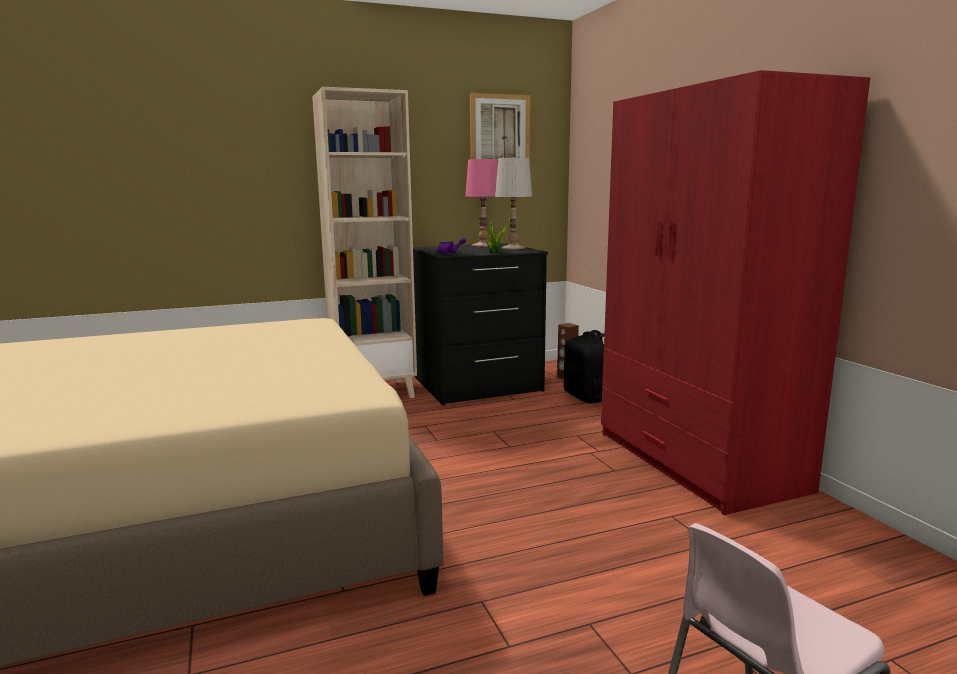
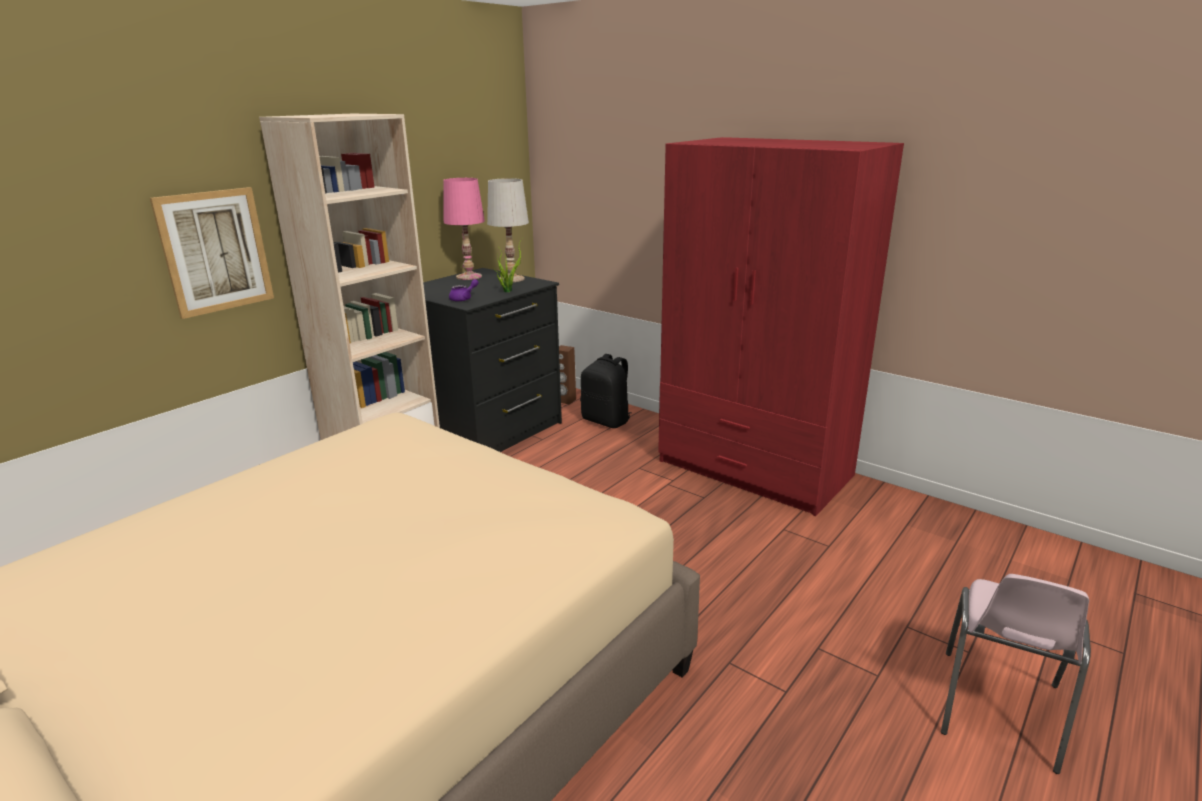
camera: 30 degrees left, 10 degrees up
(500, 135) = (465, 146): picture -> picture (215, 251)

